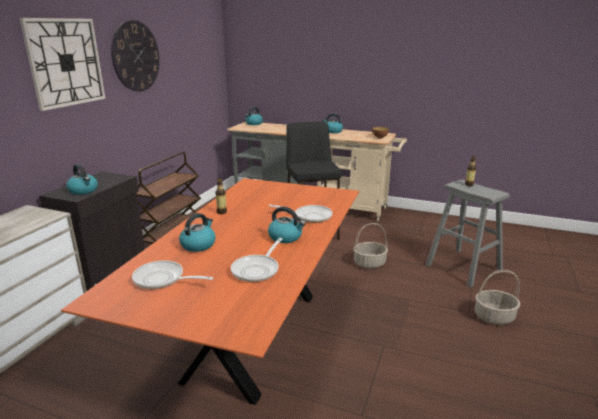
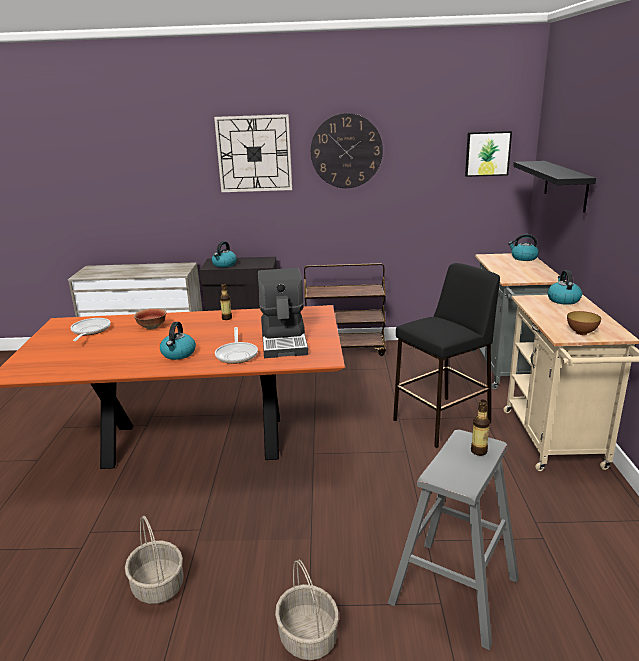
camera: 70 degrees right, 0 degrees up
(198, 245) = (152, 327): kettle -> bowl
(207, 55) = (487, 153): none -> picture
(257, 270) = (108, 356): frying pan -> none
(280, 69) = (565, 185): none -> black shelf
(299, 199) = (285, 341): none -> coffee machine
(369, 263) = (386, 486): basket -> basket (157, 586)

